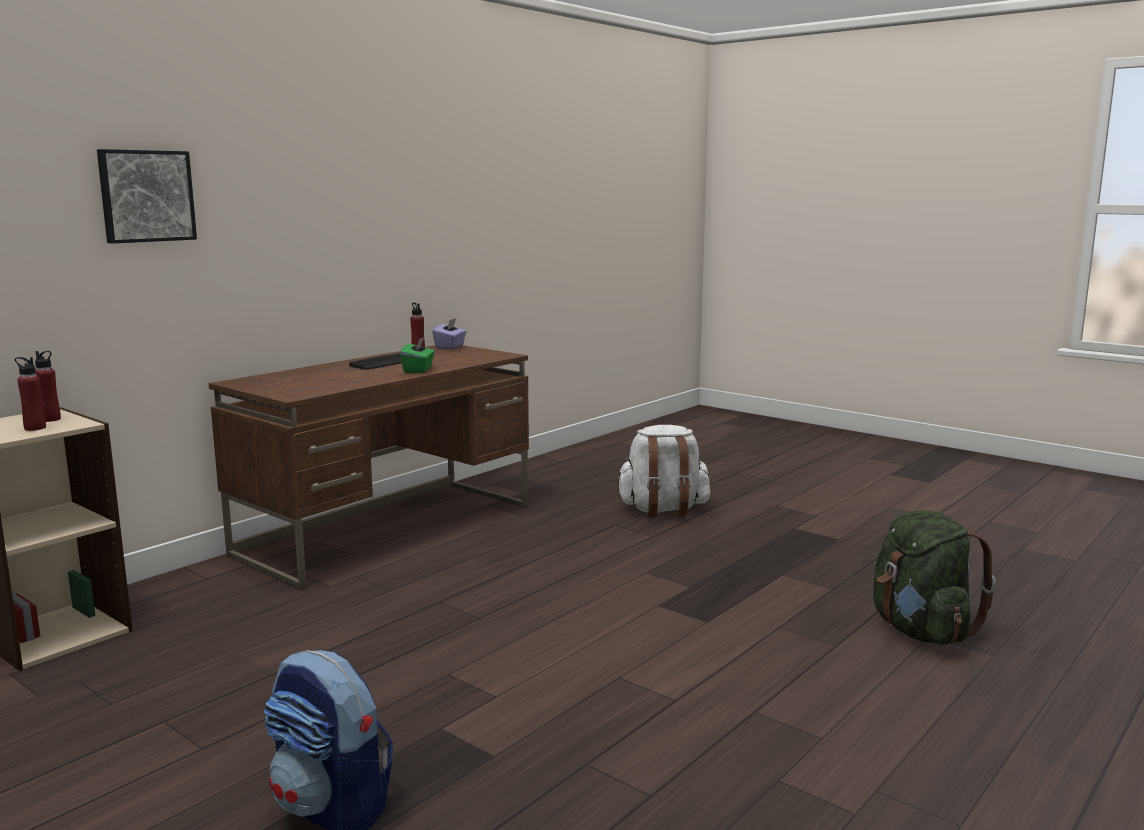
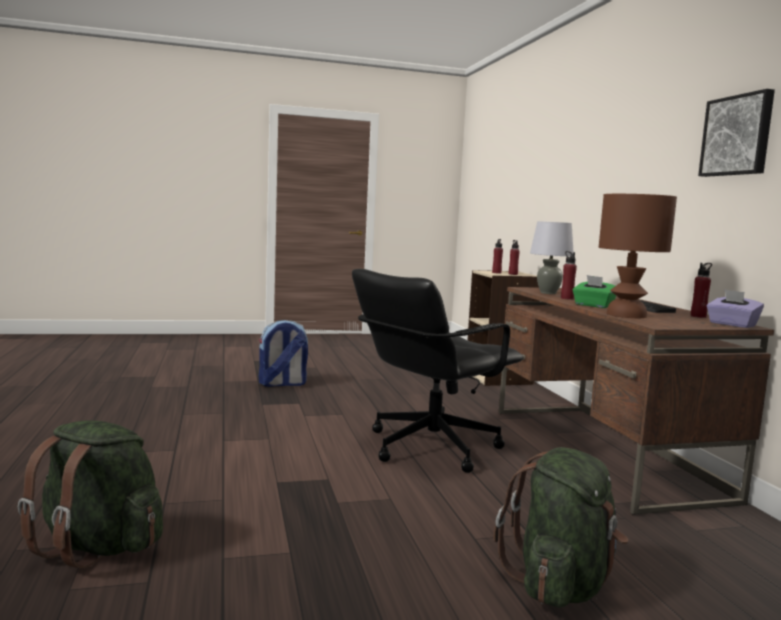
camera: 125 degrees right, 5 degrees down
(146, 196) = (592, 163): picture -> picture (737, 136)
(331, 386) = (548, 293): none -> grey table lamp
(374, 378) = (567, 298): none -> red bottle
(464, 361) = (627, 315): none -> brown table lamp
(494, 591) = (430, 447): none -> black office chair
(663, 510) = (560, 584): white backpack -> green backpack

